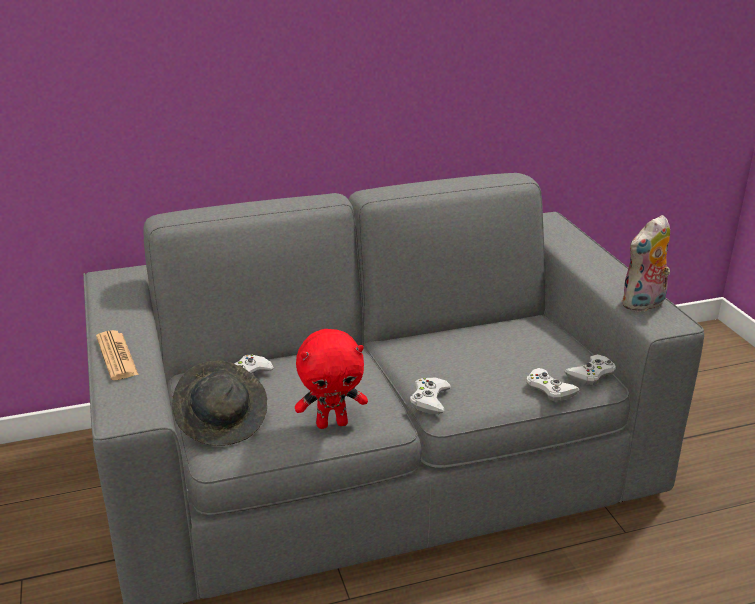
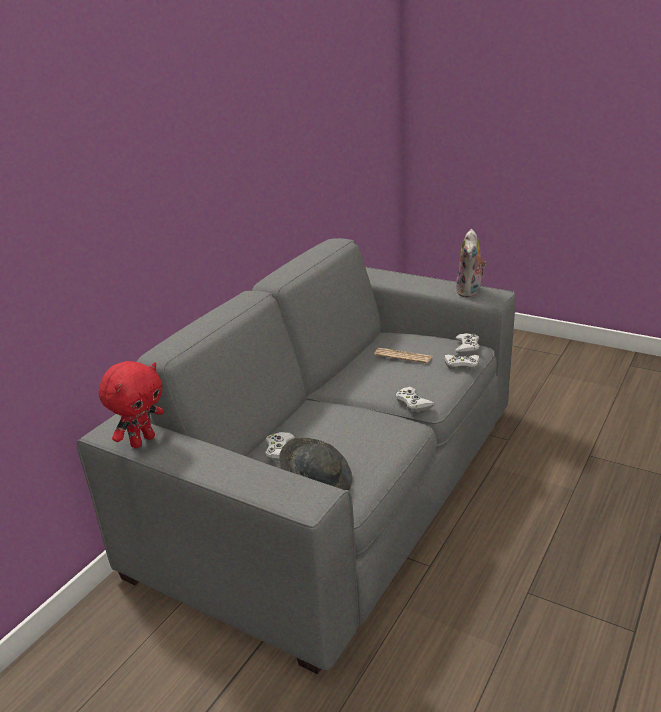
camera: 40 degrees left, 0 degrees up
(117, 356) = (227, 473): newspaper -> newspaper (403, 356)
(332, 423) = (384, 445): red plush toy -> red plush toy (142, 441)

